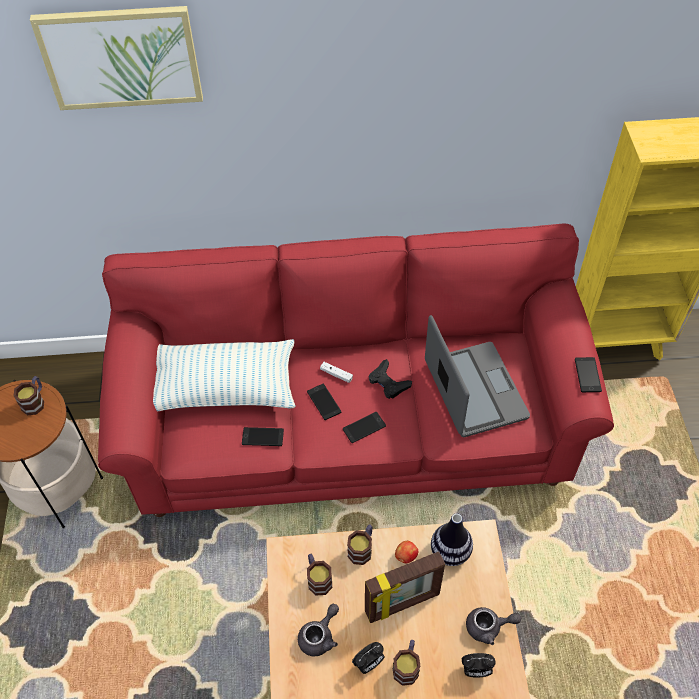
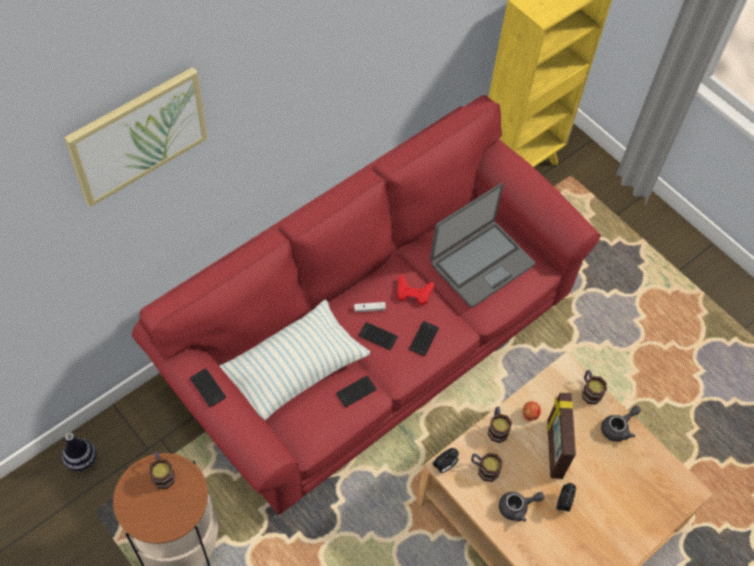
camera: 40 degrees left, 5 degrees up
(320, 636) = (517, 507): grey teapot -> grey teapot turned 75 degrees clockwise
(388, 382) = (413, 293): black game controller -> red game controller
(402, 604) = (553, 449): picture frame -> picture frame turned 150 degrees clockwise
(407, 666) = (588, 488): mug -> mug (589, 391)
(450, 552) = (556, 392): vase -> vase (82, 460)
(474, 390) = (481, 263): laptop -> laptop turned 105 degrees clockwise
(475, 670) = (631, 461): alarm clock -> alarm clock (444, 466)
(587, 375) = (564, 208): phone -> phone (208, 388)

